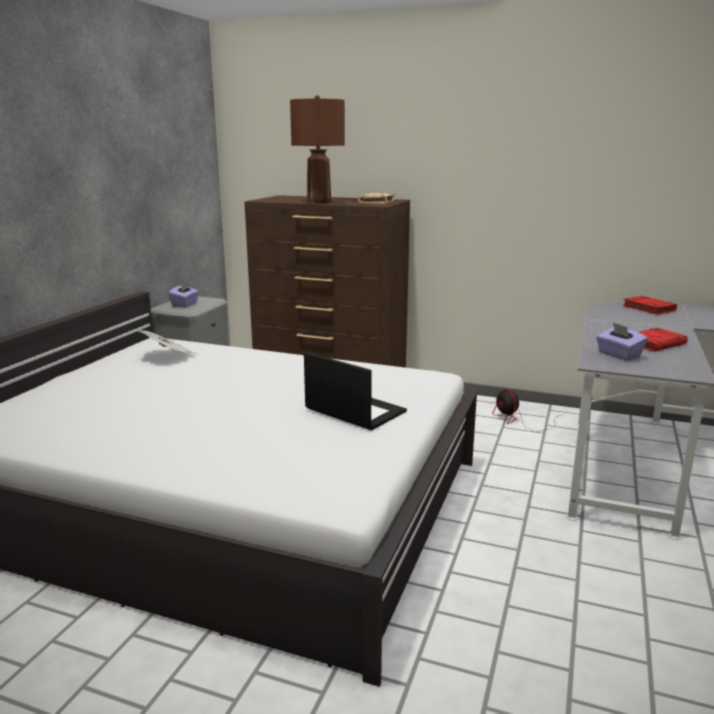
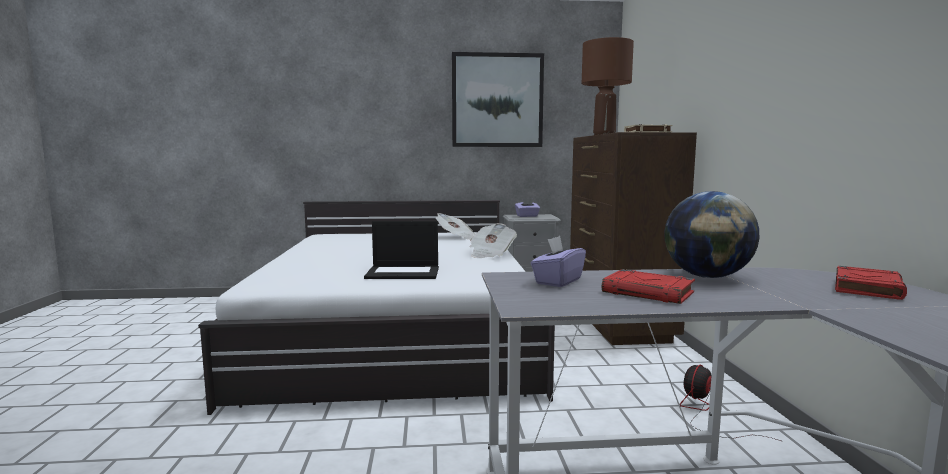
camera: 65 degrees right, 10 degrees down
(121, 149) = (497, 100): none -> picture
(301, 361) = (490, 254): none -> newspaper
(353, 410) = (404, 273): laptop -> laptop turned 75 degrees clockwise
(612, 324) = (707, 276): none -> globe

